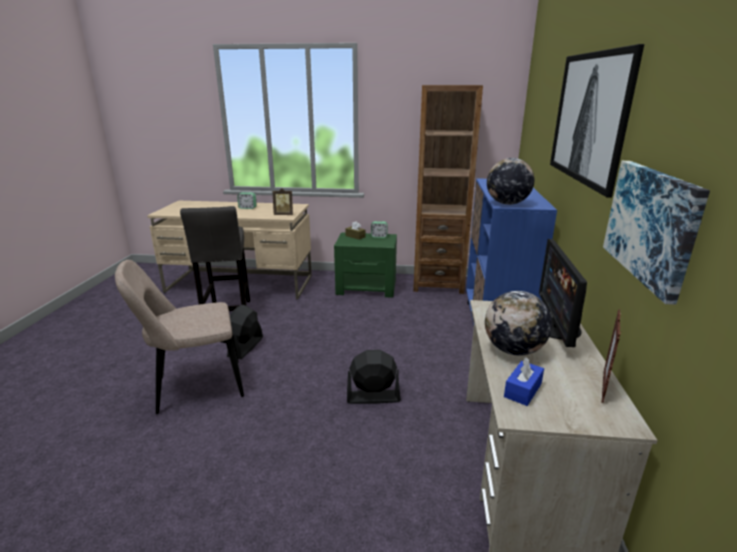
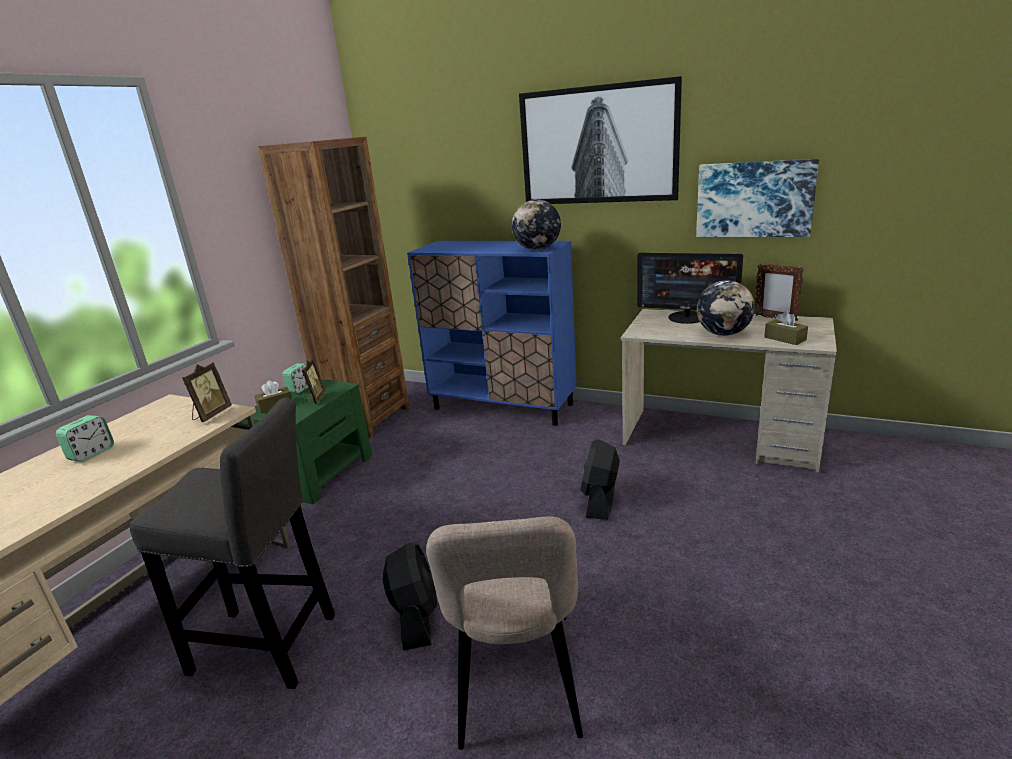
camera: 70 degrees left, 0 degrees up
(245, 347) = (415, 617): black fan -> black fan turned 135 degrees counterclockwise
(366, 242) = (314, 399): none -> picture frame
(523, 390) = (785, 339): blue tissue box -> brown tissue box

